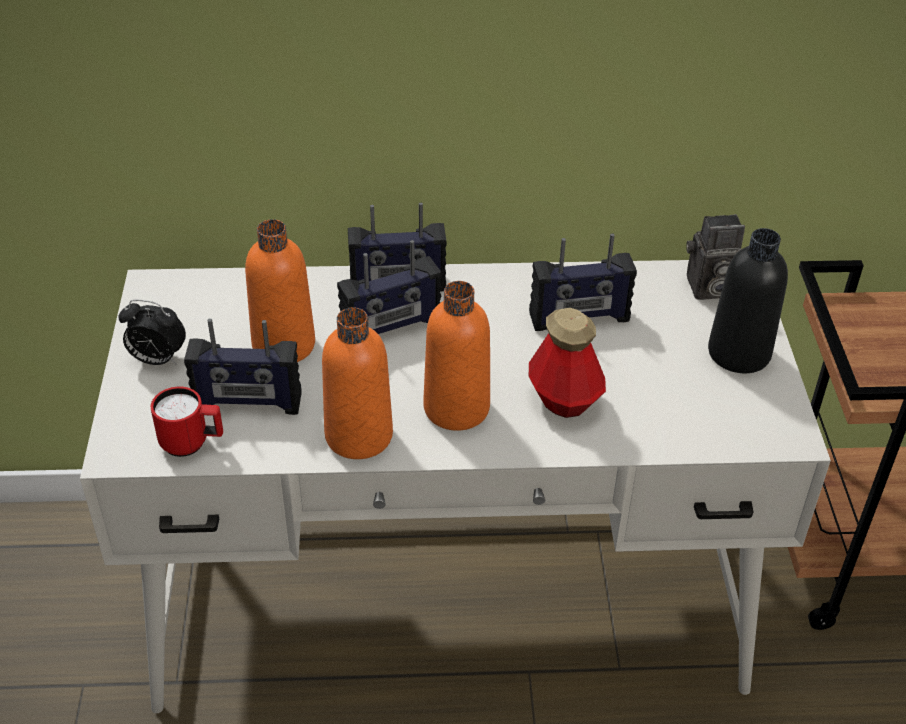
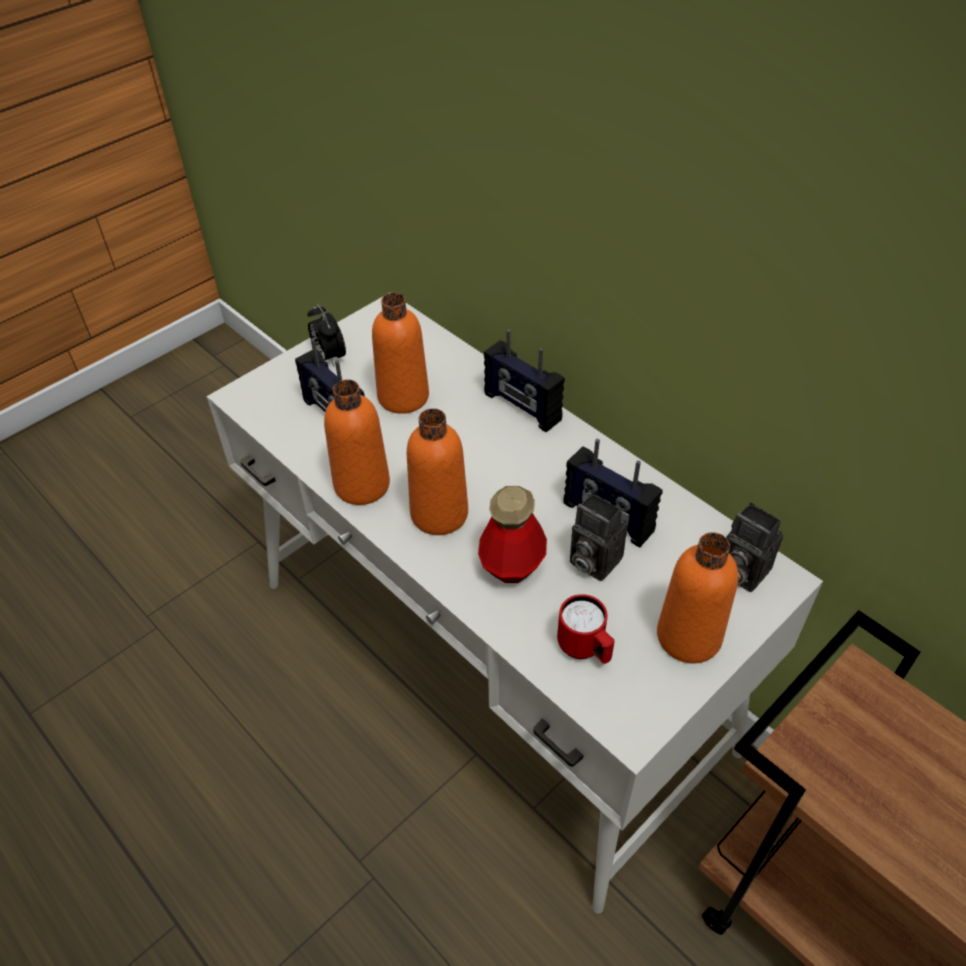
camera: 50 degrees right, 5 degrees up
(192, 443) = (277, 419): red mug -> red mug (585, 649)
(391, 329) = (476, 433): radio -> none
(612, 354) = (591, 560): none -> camera
(739, 353) = (688, 636): black bottle -> orange bottle

